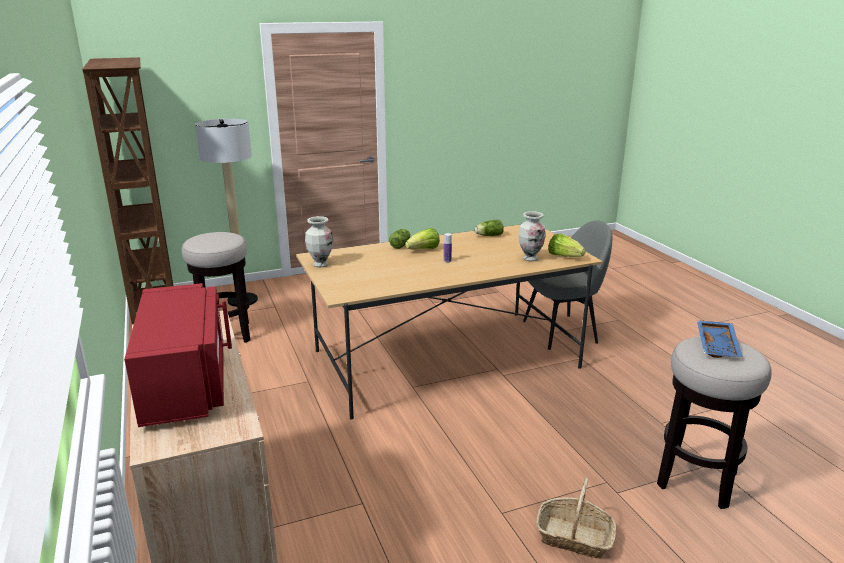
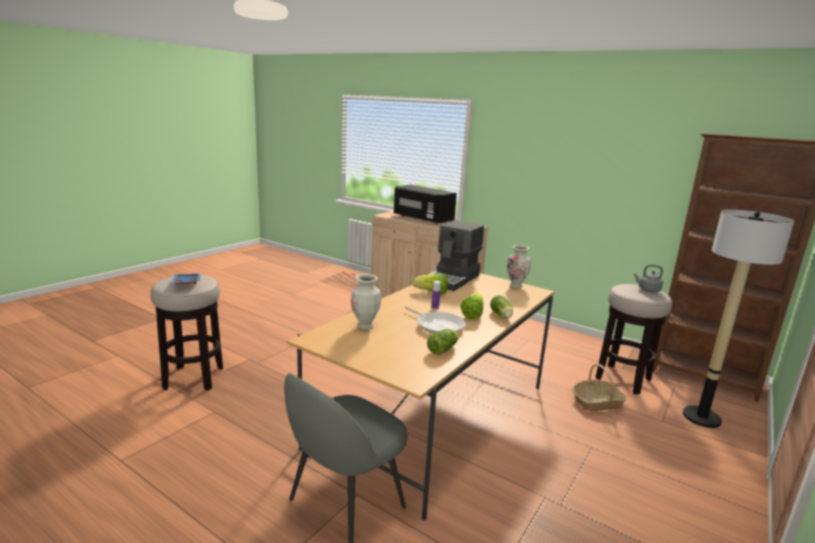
camera: 145 degrees right, 5 degrees down
(186, 383) = (422, 219): red microwave -> black microwave
(206, 237) = (647, 290): none -> grey kettle
(369, 285) = (453, 279): none -> coffee machine
(468, 248) = (438, 326): none -> frying pan
(564, 256) = (332, 337): lettuce -> lettuce (432, 293)
(574, 537) = (270, 337): basket -> basket (597, 402)

